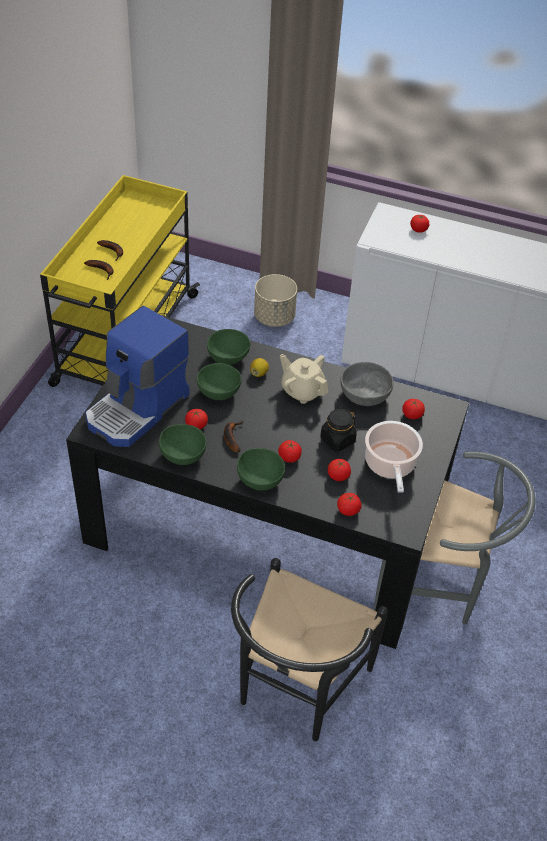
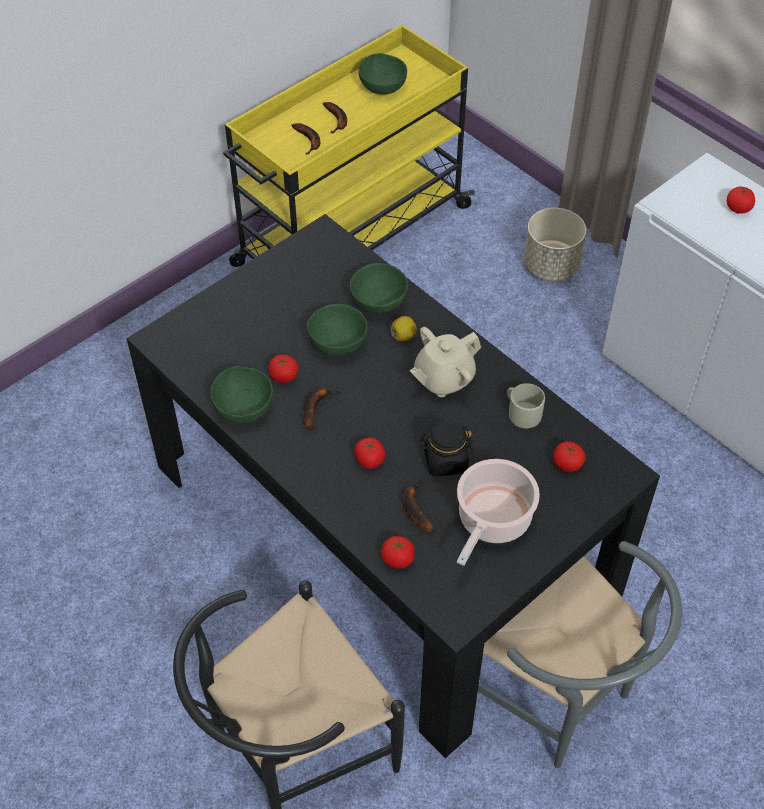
camera: 30 degrees right, 5 degrees up
(138, 409) = (229, 331): coffee machine -> none
(260, 479) = (315, 474): green bowl -> green bowl (383, 86)
(302, 391) = (443, 379): beige teapot -> beige teapot turned 105 degrees counterclockwise
(338, 476) = (415, 509): tomato -> banana
(364, 394) = (521, 412): grey bowl -> beige mug

